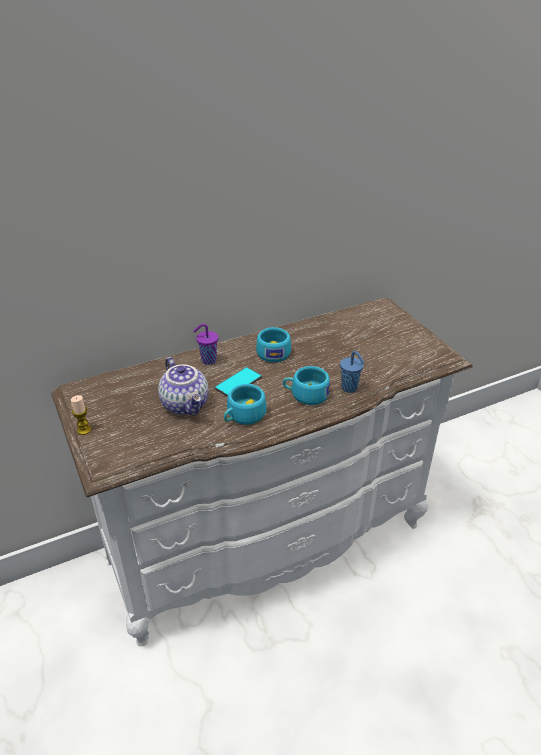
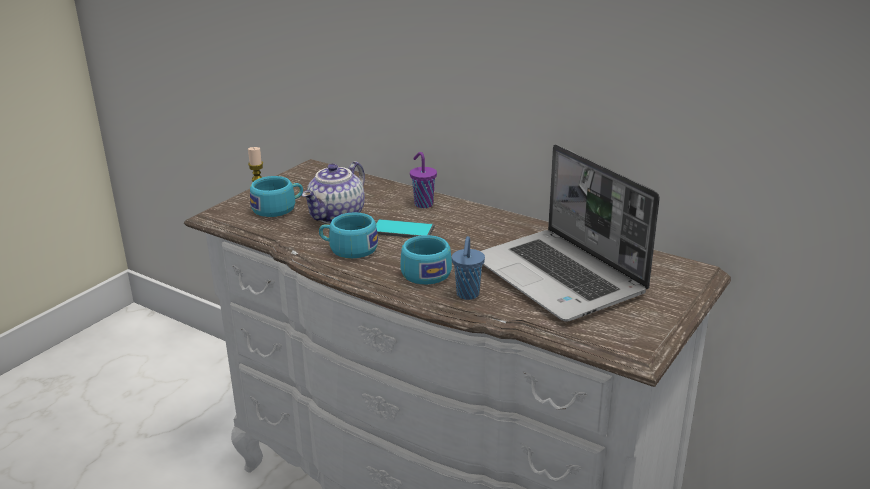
camera: 60 degrees right, 10 degrees down
(273, 351) = (484, 231): turquoise cup -> turquoise cup (278, 208)
(356, 348) = (560, 277): none -> laptop

